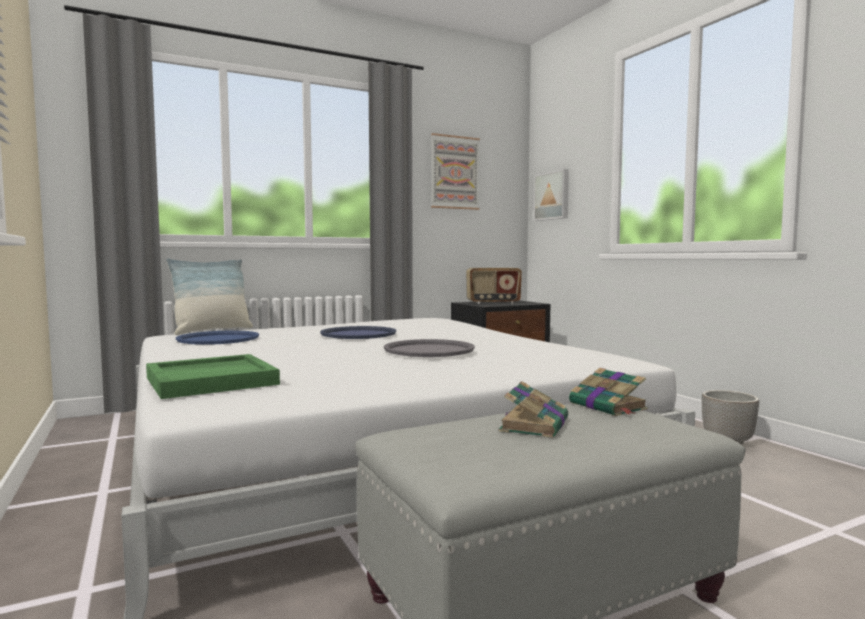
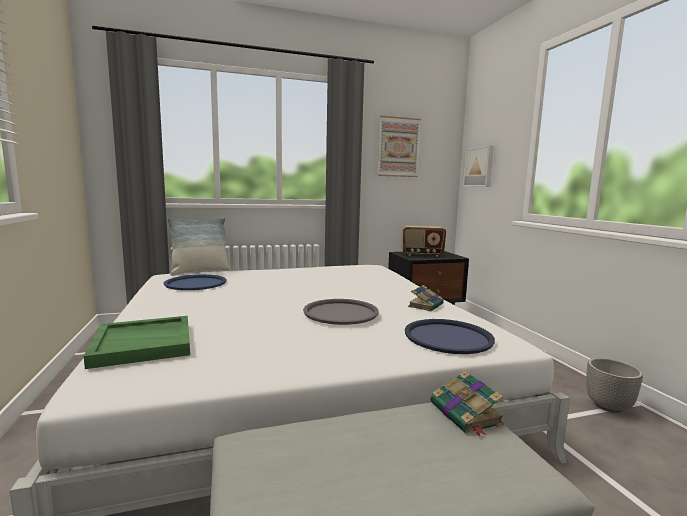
camera: 10 degrees right, 5 degrees up
(358, 334) = (299, 285): blue tray -> blue tray (448, 337)
(534, 425) = (380, 440): book -> book (426, 305)

